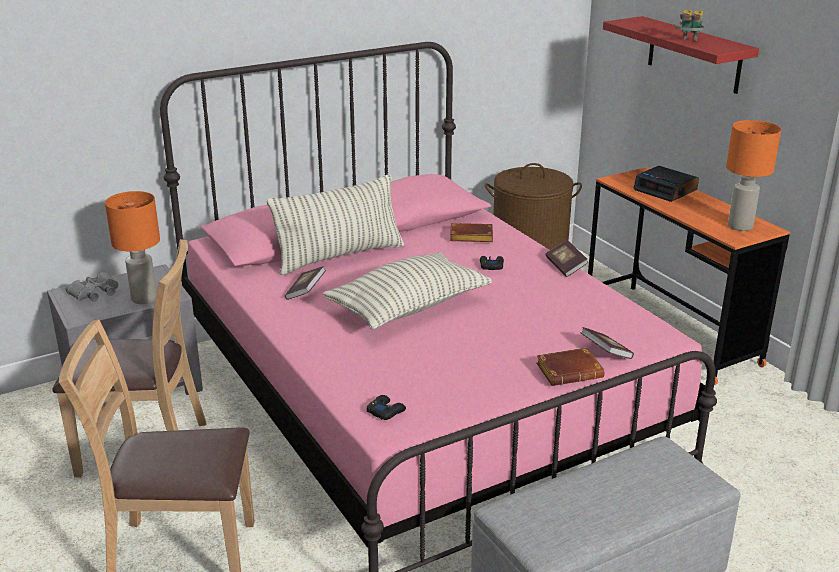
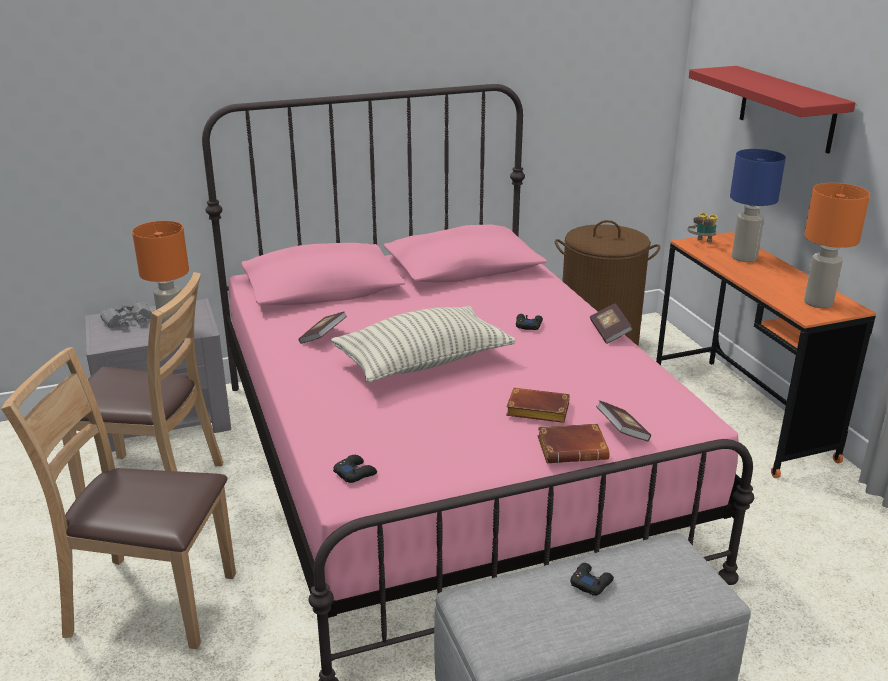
camera: 10 degrees right, 0 degrees up
(339, 256) = (372, 303): pillow -> none
(470, 237) = (516, 293): brown book -> brown book (535, 411)
(605, 485) = (591, 583): none -> black game controller
(666, 190) = (745, 258): alarm clock -> blue table lamp
(688, 41) = (774, 92): binoculars -> binoculars (701, 244)

